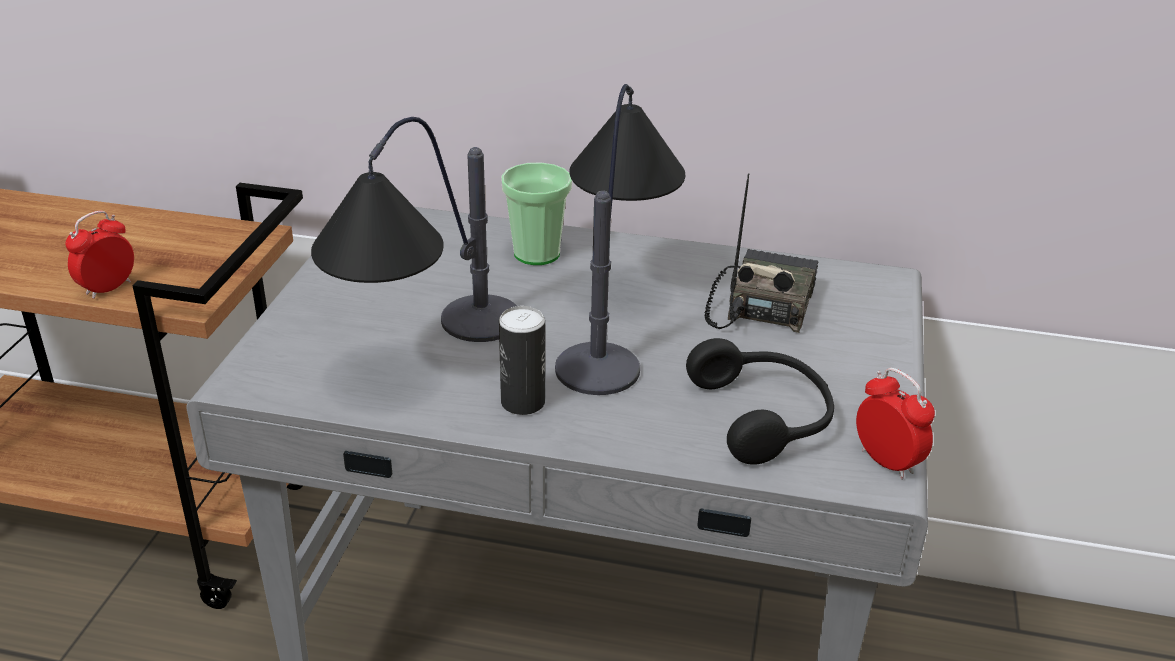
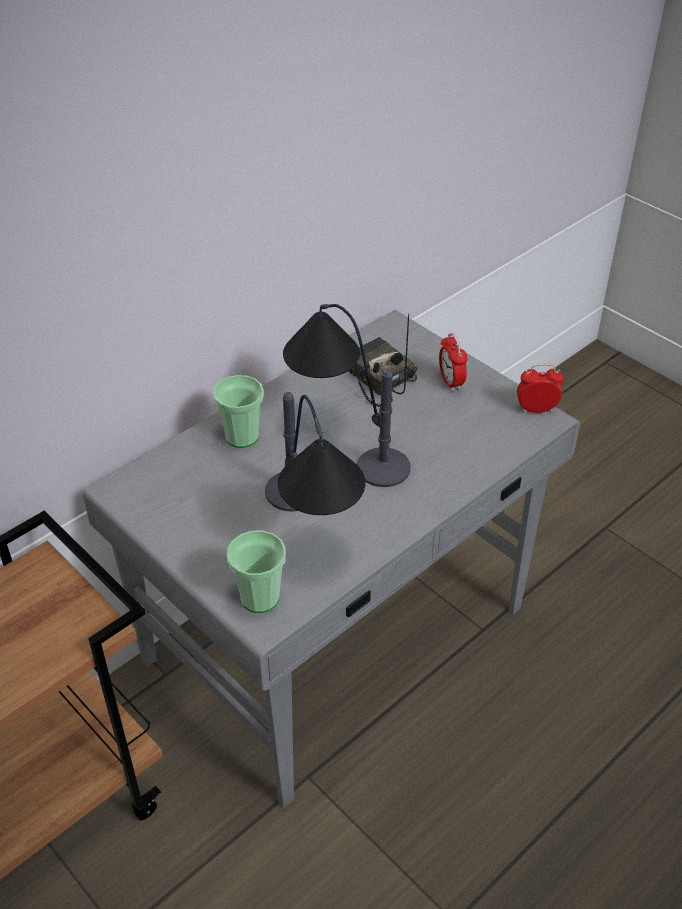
camera: 55 degrees left, 10 degrees up
(108, 288) = (35, 669): alarm clock -> alarm clock (451, 382)
(280, 363) = (260, 598): none -> cup
(523, 402) = (389, 510): can -> none
(764, 417) = (473, 429): black headphones -> none

